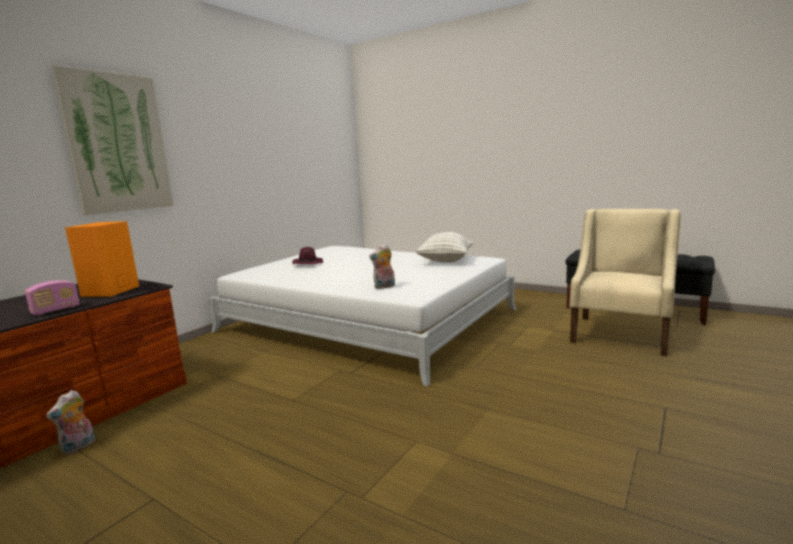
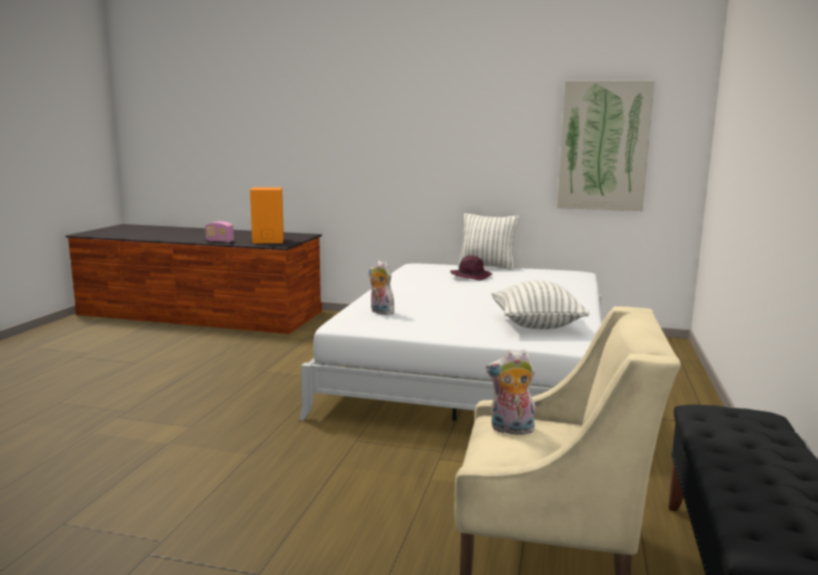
camera: 70 degrees right, 0 degrees up
(78, 447) = (196, 332): plush toy -> plush toy (511, 430)
(117, 143) = (345, 123): picture -> picture (603, 146)
(279, 260) = (487, 266): none -> pillow

